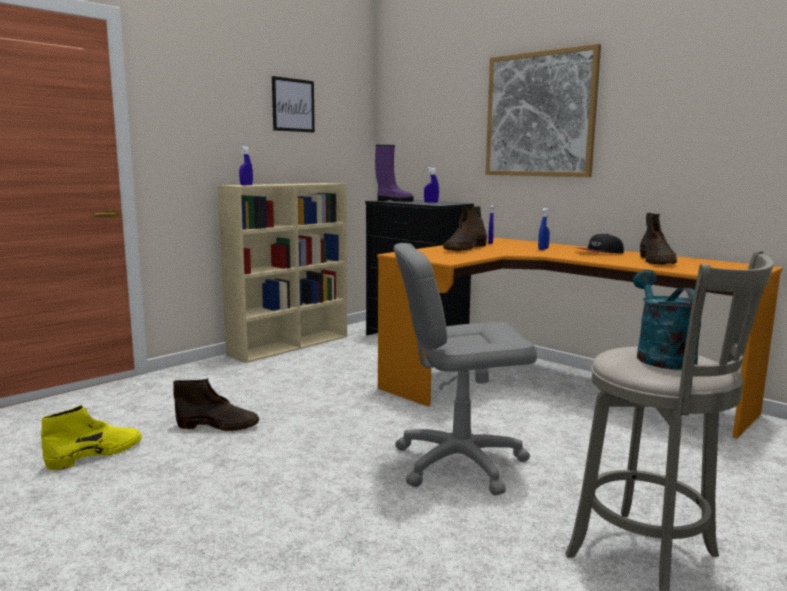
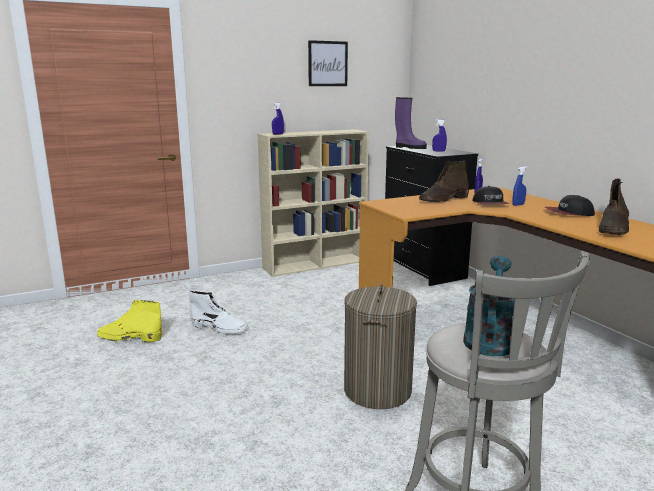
camera: 20 degrees right, 5 degrees up
(96, 454) = (129, 338): yellow boot -> yellow boot turned 150 degrees counterclockwise
(218, 426) = (220, 328): brown boot -> white boot
(459, 463) = (377, 390): grey office chair -> laundry basket
(516, 249) = (490, 204): none -> cap
(540, 115) = (537, 73): picture -> none

